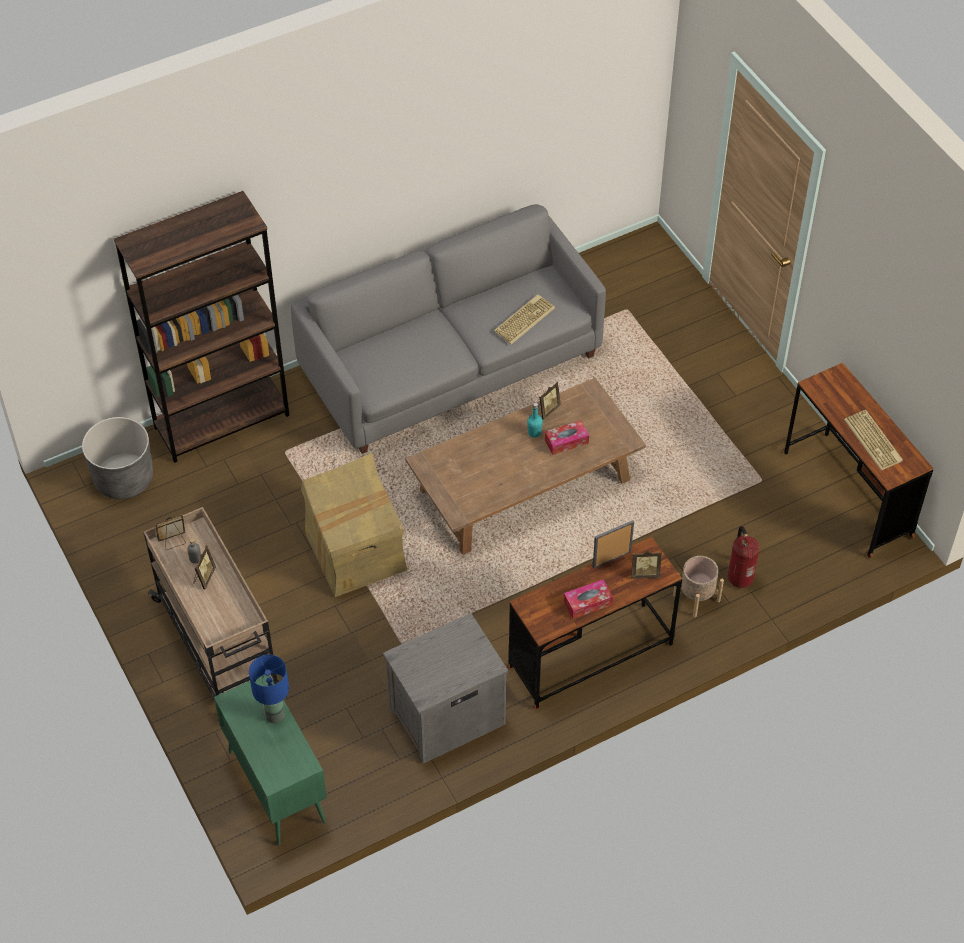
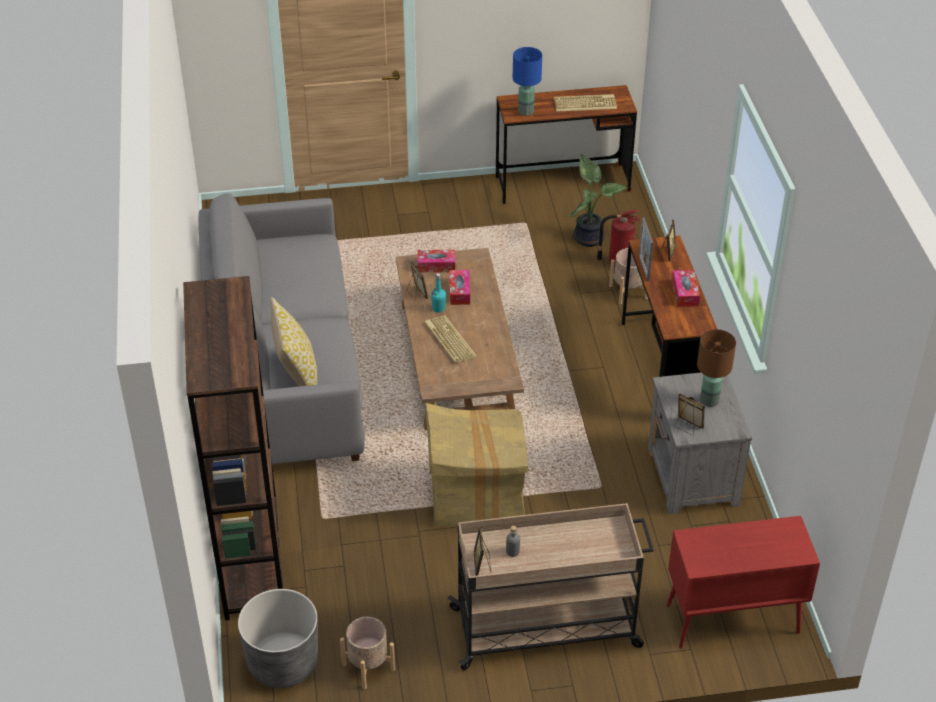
camera: 70 degrees left, 10 degrees down
(137, 535) = (368, 667): none -> beige planter
(204, 577) = (540, 549): picture frame -> picture frame (687, 427)
(274, 715) = (726, 536): blue table lamp -> blue table lamp (526, 112)
(276, 786) = (731, 619): green cabinet -> red cabinet
(378, 355) = (297, 375): none -> pillow
(456, 665) = (709, 400): none -> brown table lamp
(524, 319) = (313, 269): keyboard -> keyboard (449, 340)
(596, 412) = (436, 266): none -> tissue box
(769, 541) = (589, 237): none -> potted plant

